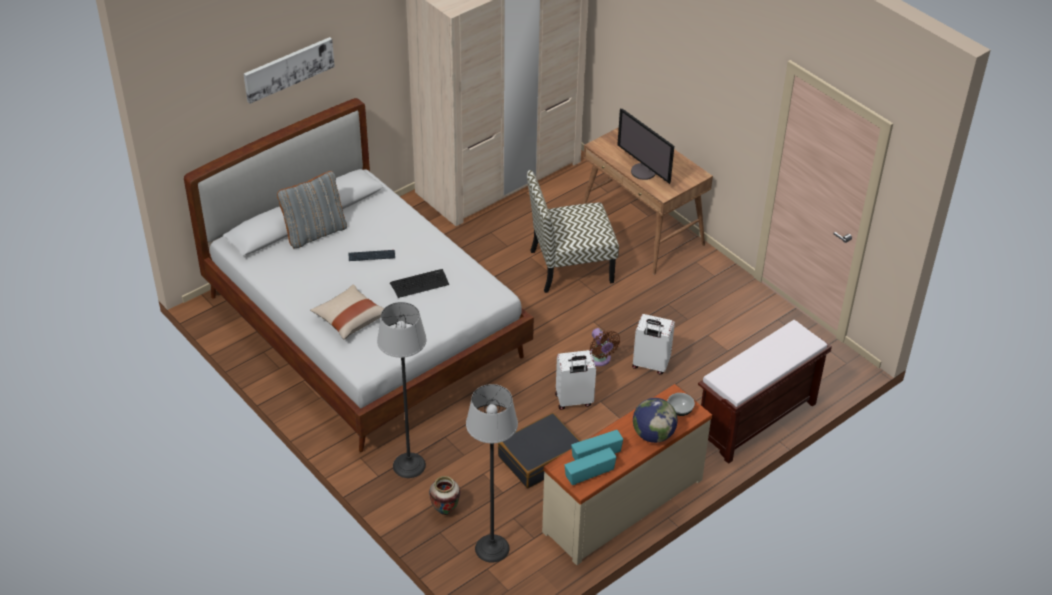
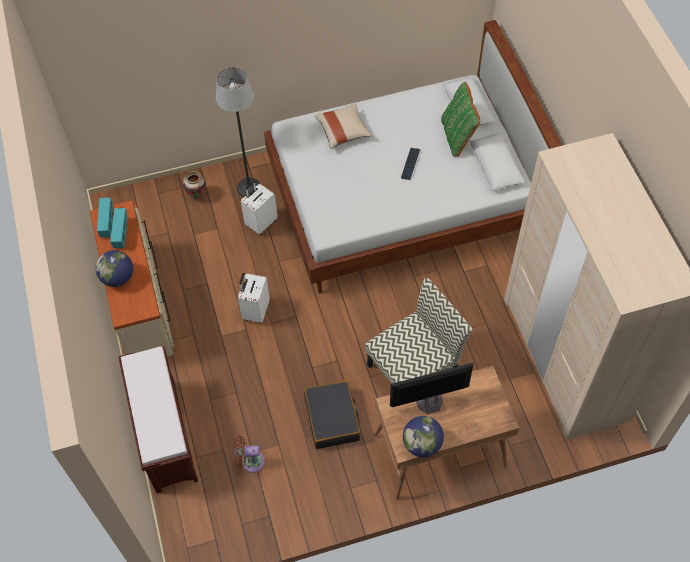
camera: 115 degrees right, 15 degrees up
(288, 69) = (552, 58): picture -> none
(315, 232) = (458, 136): grey pillow -> green pillow
(419, 284) = (362, 186): keyboard -> none
(491, 548) = (150, 212): floor lamp -> none
(539, 458) = (212, 267): black suitcase -> black suitcase (332, 418)
(569, 267) = (414, 369): chair -> chair turned 45 degrees clockwise
(600, 359) = (290, 347): brown fan -> brown fan (250, 461)
(650, 365) = (266, 382): white suitcase -> white suitcase (261, 223)
(679, 410) = (130, 306): bowl -> none
(686, 166) = (422, 444): none -> globe

